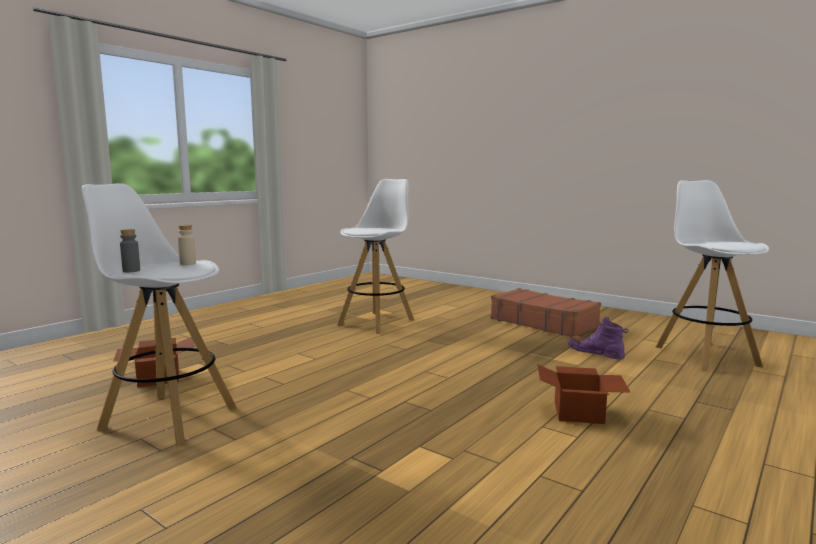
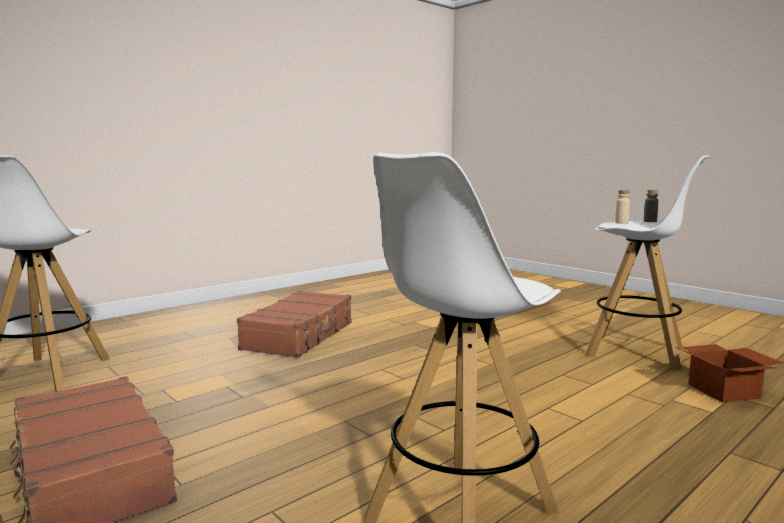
camera: 170 degrees left, 0 degrees up
(580, 413) = (300, 336): cardboard box -> brown suitcase
(595, 353) = (163, 388): purple boot -> none

